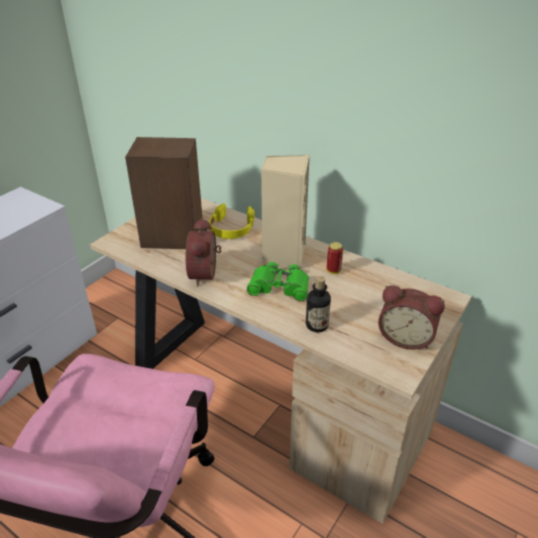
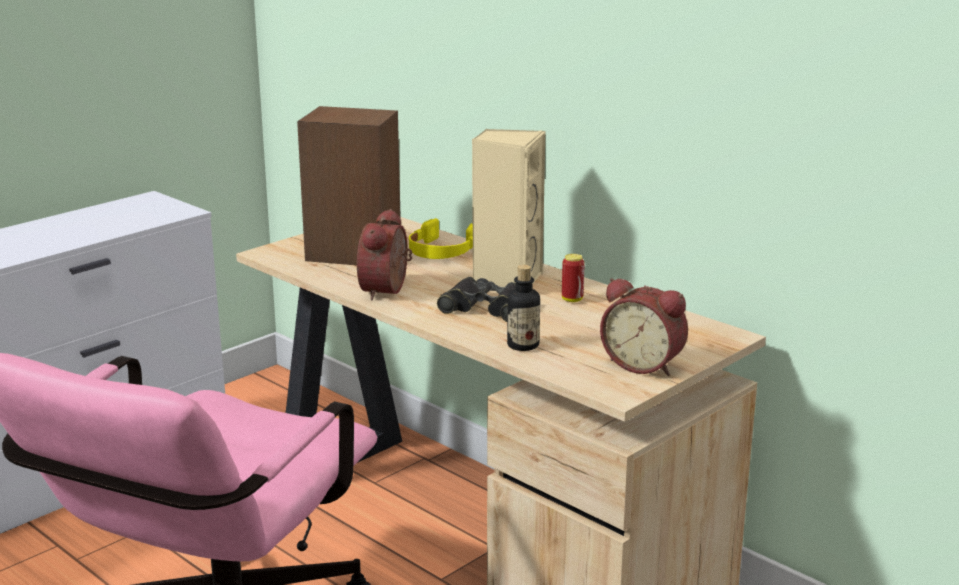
camera: 10 degrees right, 15 degrees down
(279, 287) = (486, 308): green binoculars -> black binoculars

